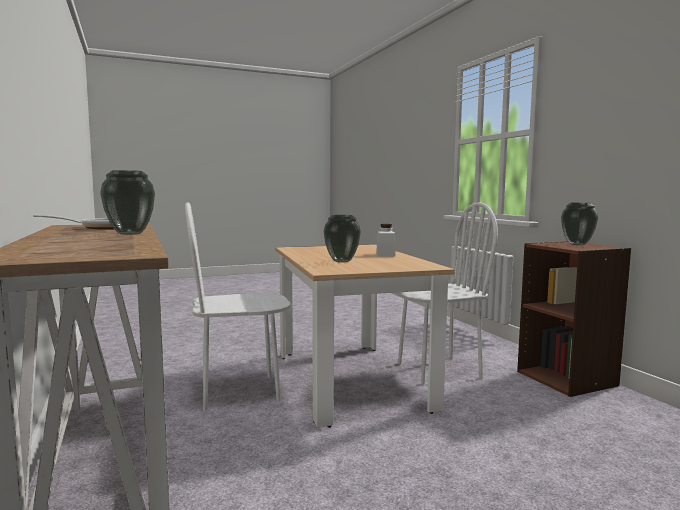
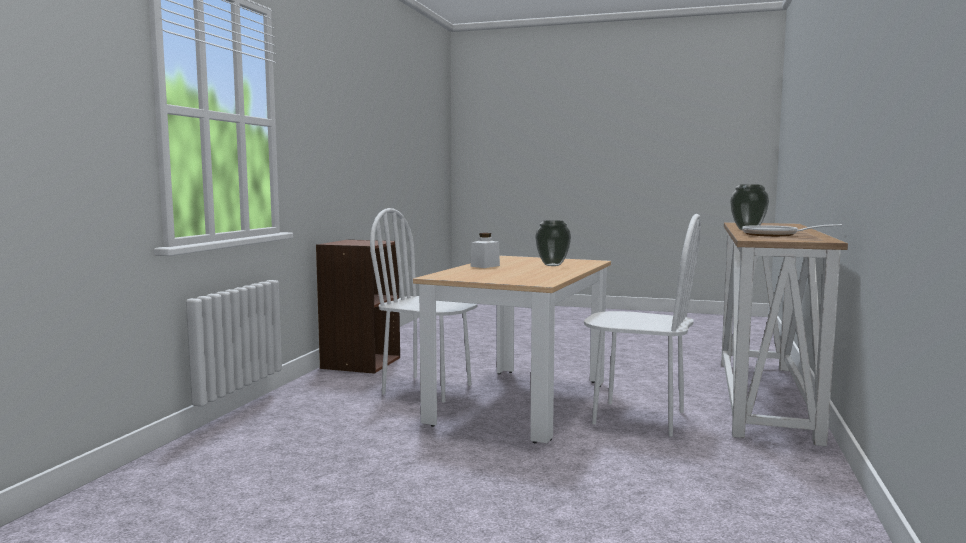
camera: 140 degrees left, 0 degrees up
(578, 244) = (348, 242): vase -> none

